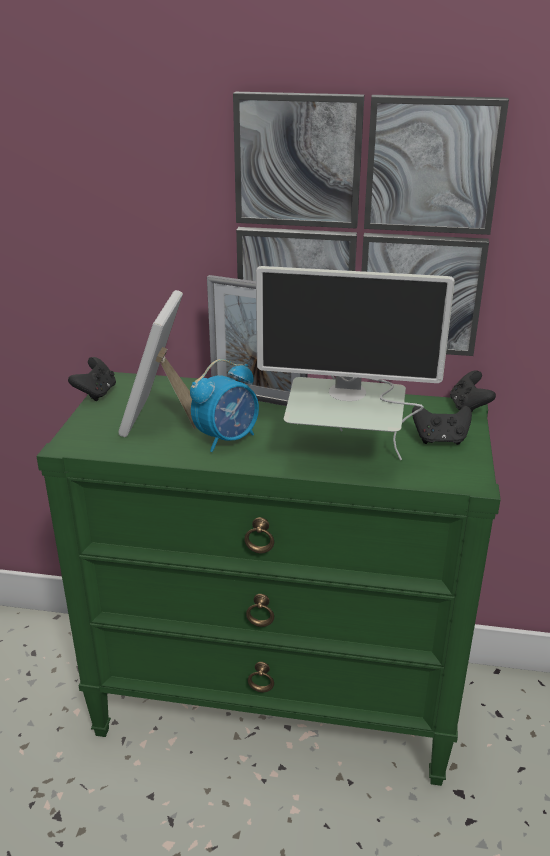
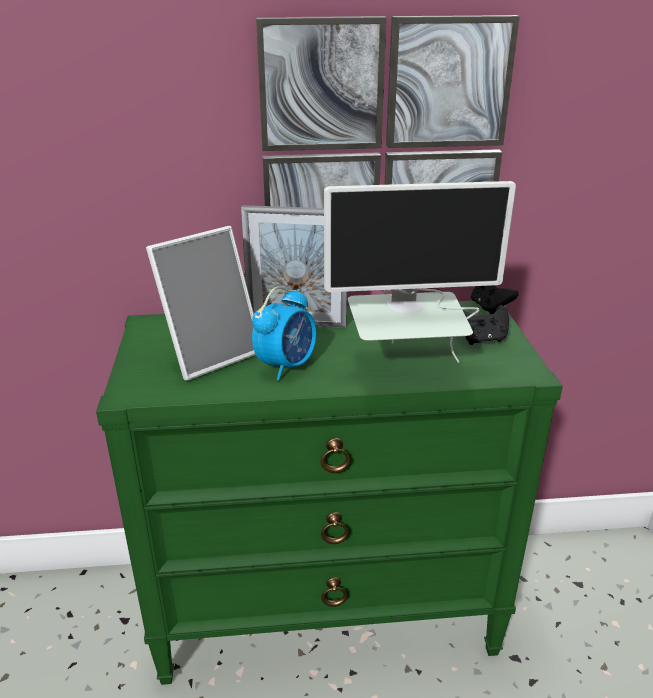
camera: 15 degrees left, 0 degrees up
(96, 393) = (130, 338): black game controller -> none
(161, 418) = (210, 354): picture frame -> picture frame turned 120 degrees counterclockwise

